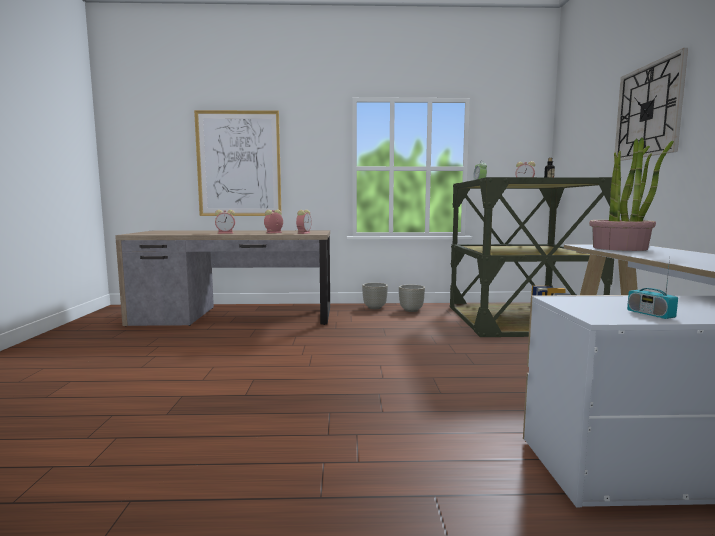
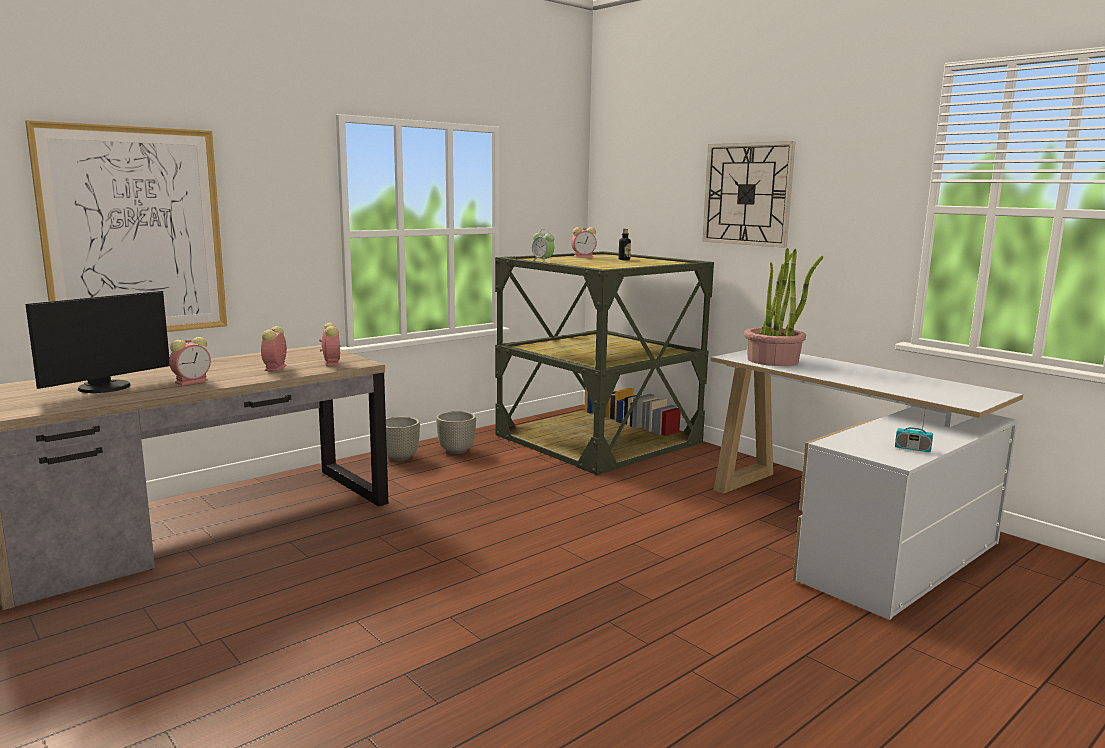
camera: 40 degrees left, 5 degrees up
(191, 232) = (106, 388): none -> monitor

